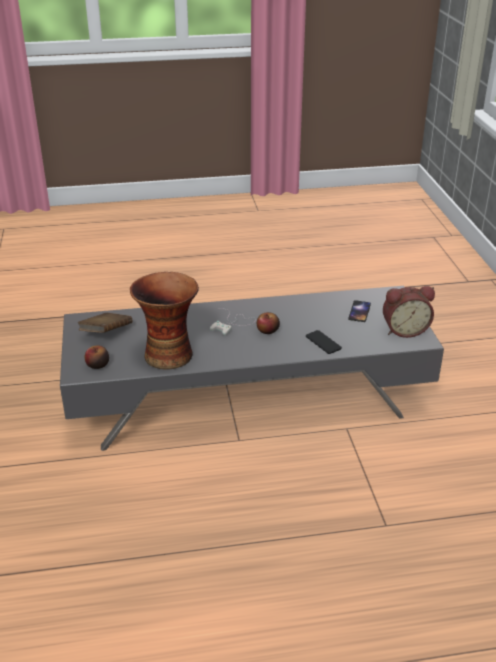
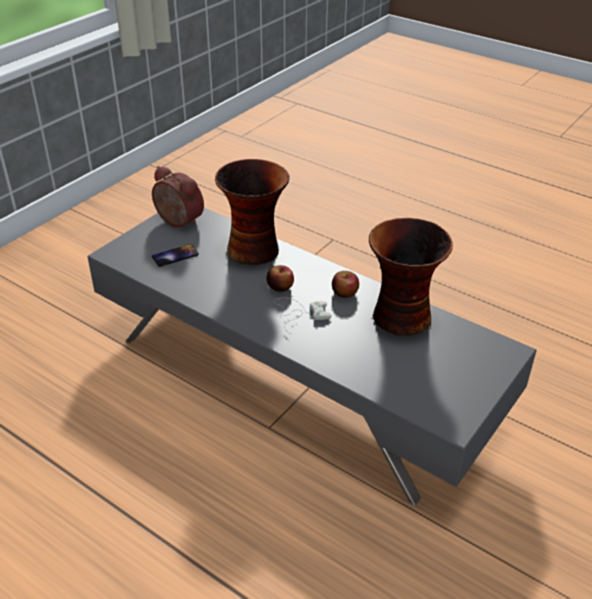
camera: 135 degrees left, 5 degrees up
(97, 365) = (481, 348): apple -> apple (344, 292)
(106, 333) = (438, 382): brown book -> none
(323, 342) = (255, 250): phone -> vase

